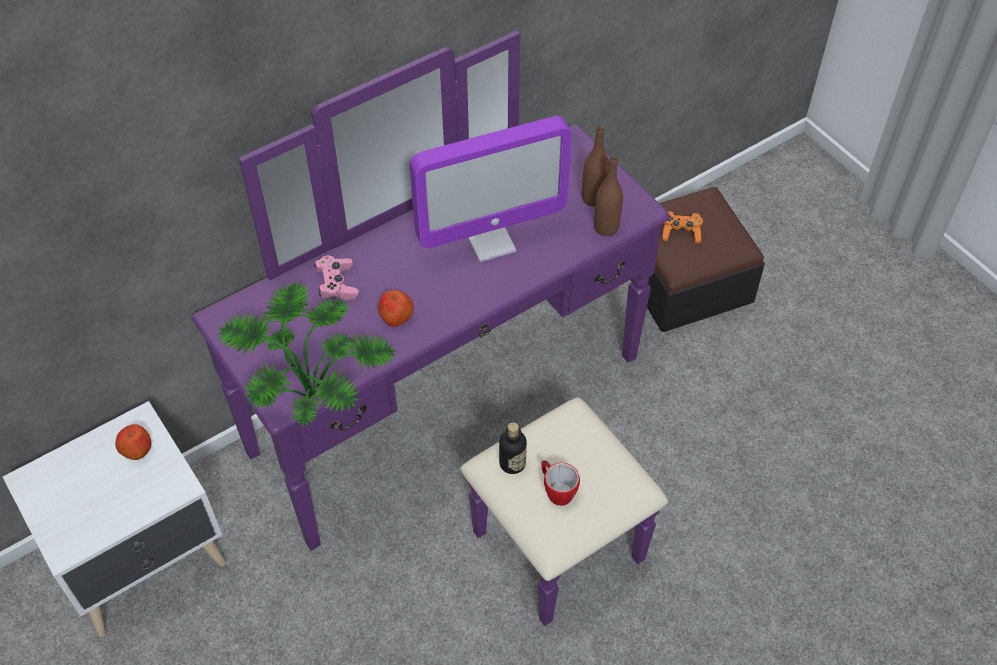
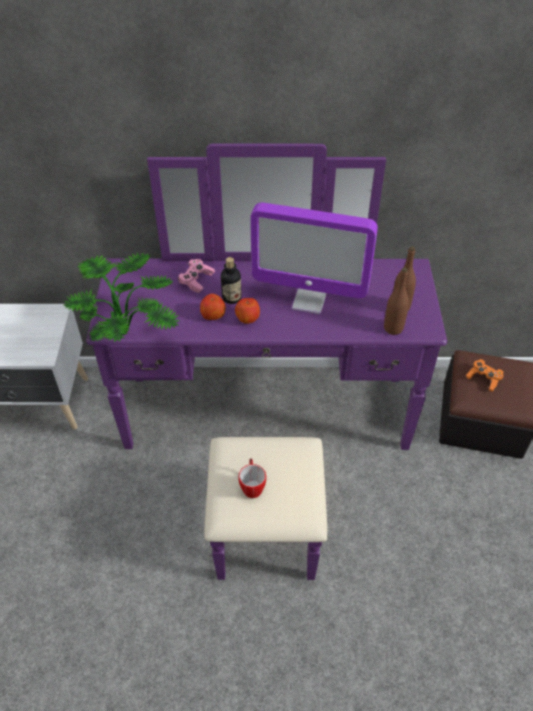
camera: 35 degrees right, 5 degrees down
(136, 449) = (42, 325): apple -> apple (247, 318)
(512, 463) = (239, 453): bottle -> bottle (231, 298)

